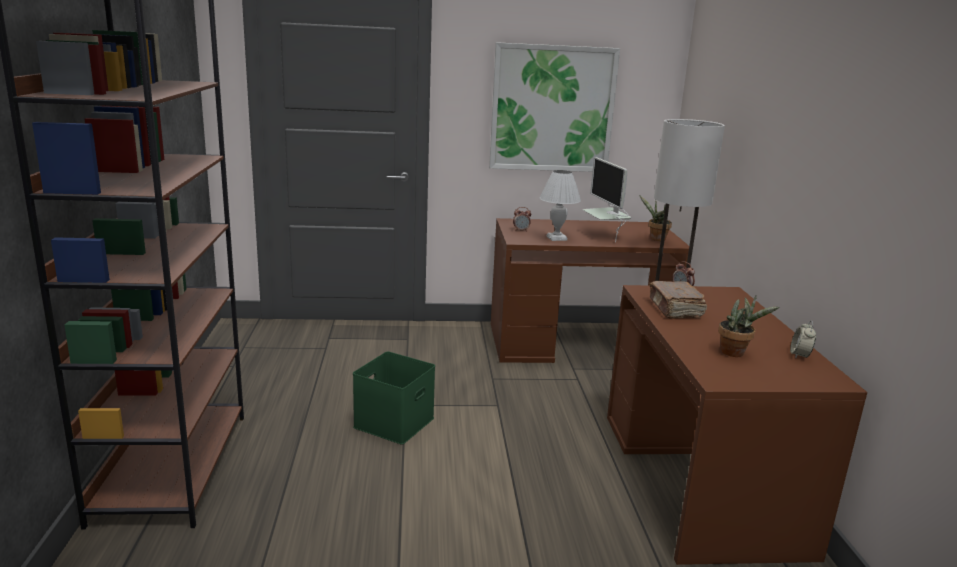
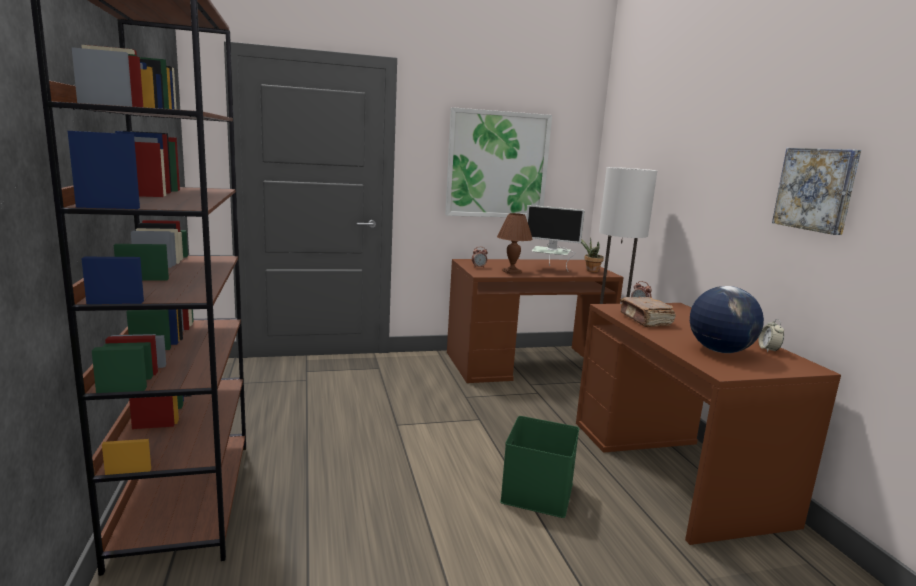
camera: 10 degrees left, 5 degrees down
(394, 423) = (393, 442): green storage box -> green storage box (538, 493)
(556, 238) = (511, 272): white table lamp -> brown table lamp
(605, 236) = (550, 269): monitor -> monitor turned 45 degrees counterclockwise
(736, 353) = (719, 351): potted plant -> globe
(867, 169) = (817, 189): none -> picture

